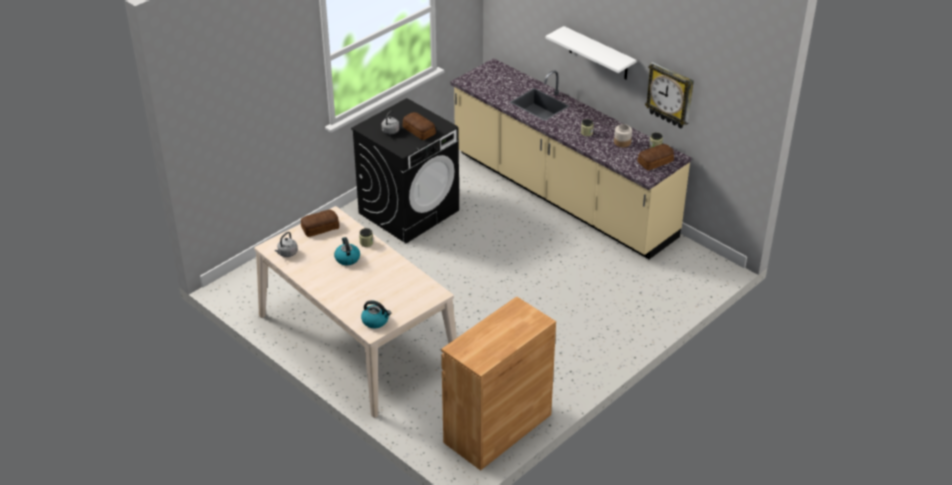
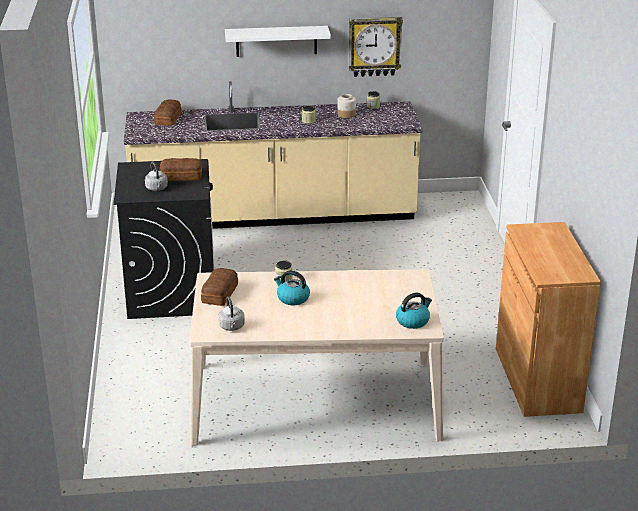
camera: 50 degrees left, 10 degrees down
(656, 162) = (394, 114): bread -> bread (169, 118)

